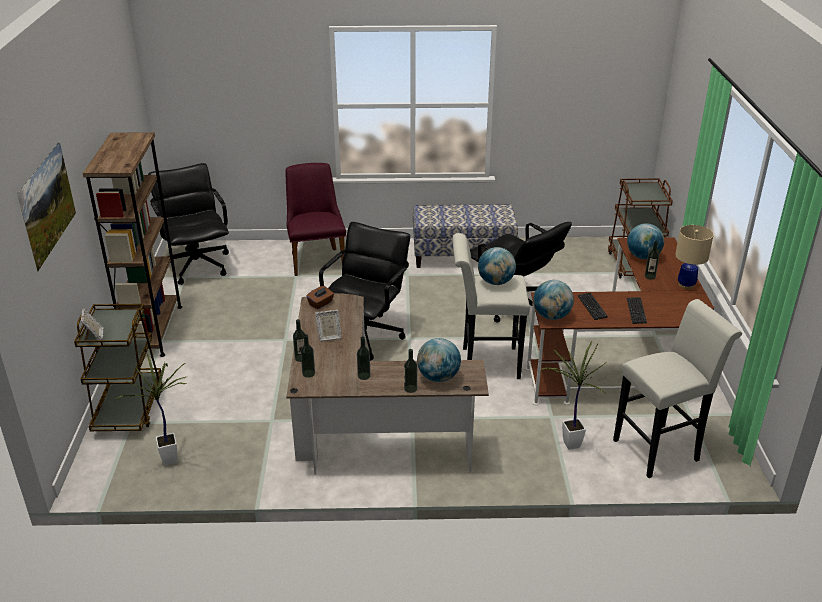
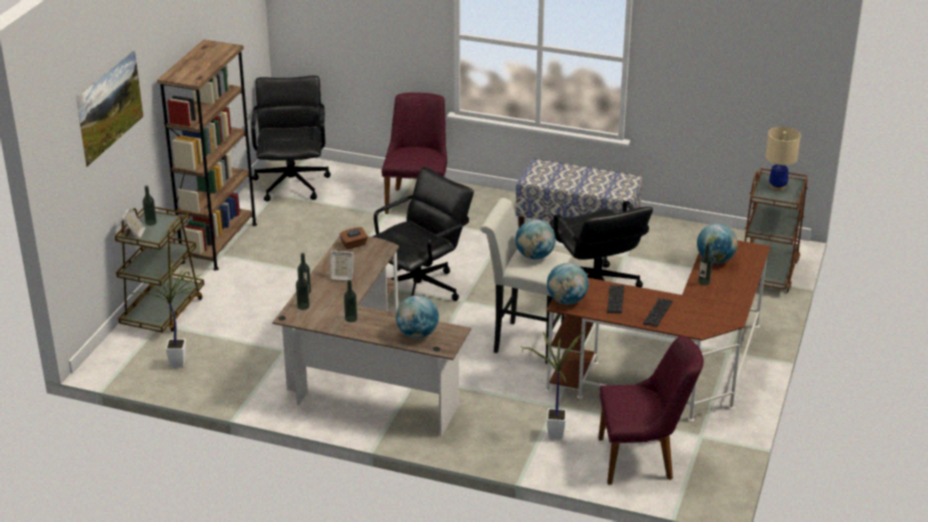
camera: 20 degrees right, 0 degrees up
(410, 388) = (385, 338): bottle -> bottle (151, 222)
(661, 448) = (643, 459): white stool -> purple chair
(686, 285) = (735, 298): beige table lamp -> beige table lamp (777, 186)

